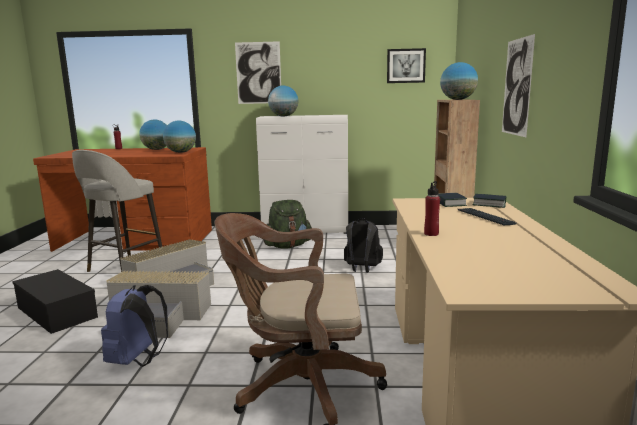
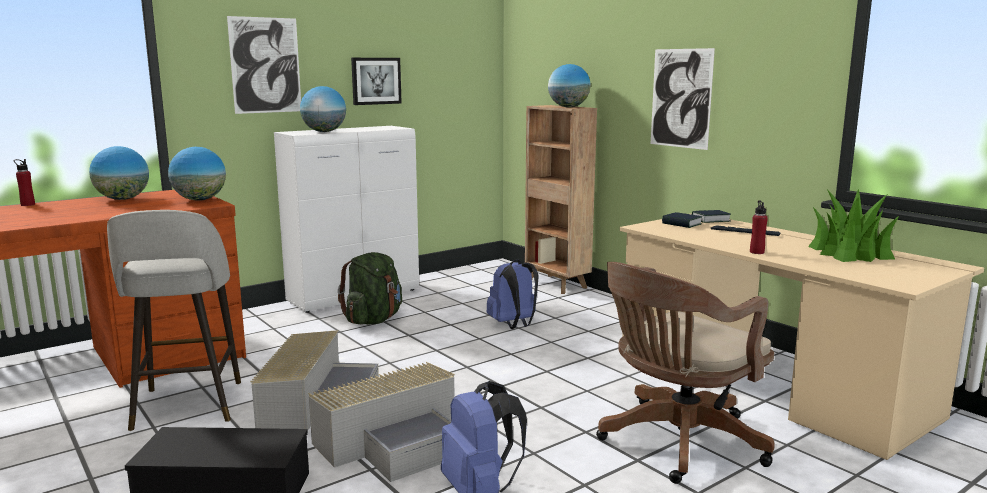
camera: 40 degrees left, 0 degrees up
(362, 269) = (514, 325): black backpack -> blue backpack
(406, 66) = (454, 60): picture -> picture (376, 81)
(528, 252) = (849, 252): none -> potted plant

